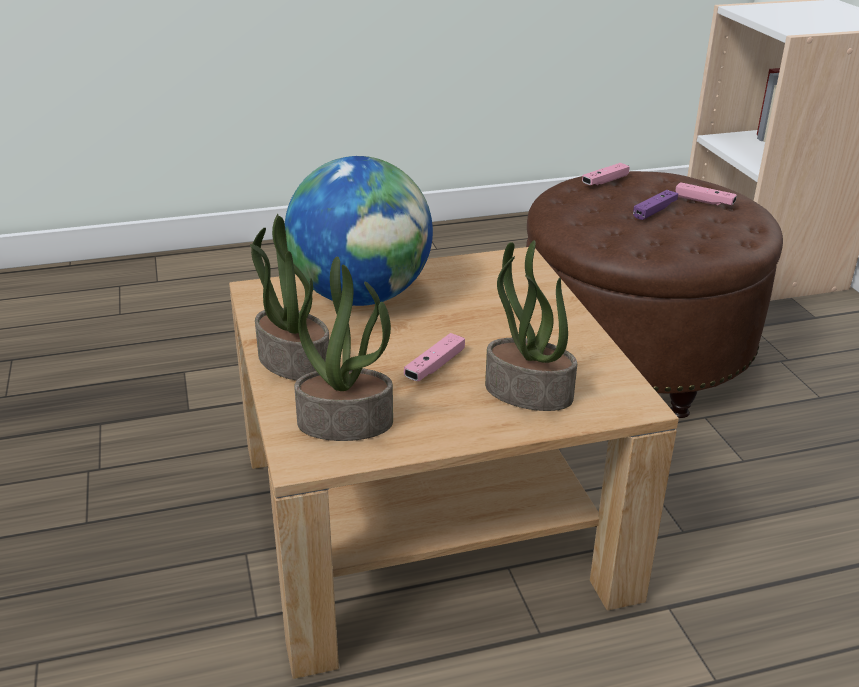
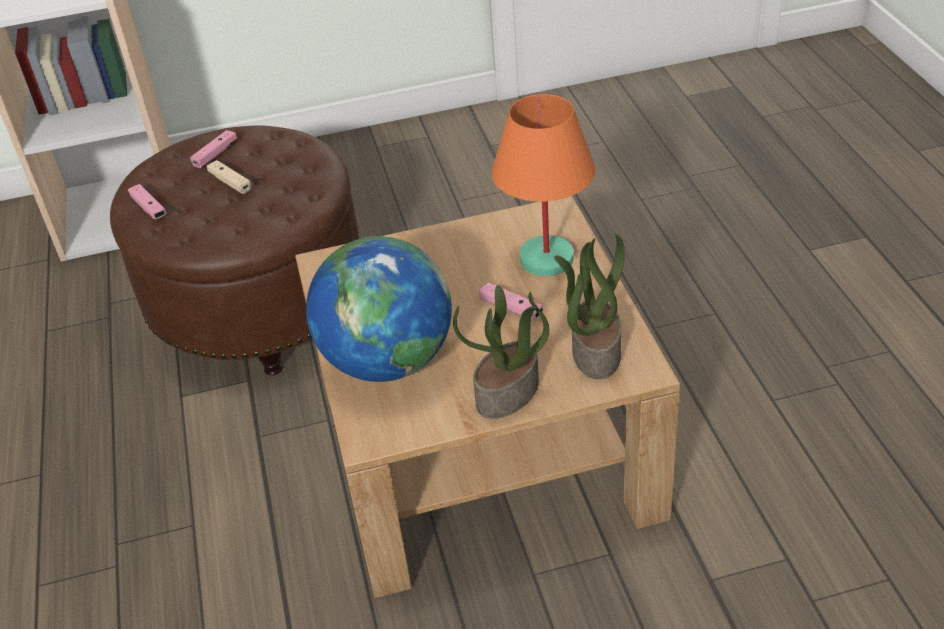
camera: 85 degrees left, 10 degrees up
(527, 393) = (547, 260): potted plant -> orange table lamp
(654, 211) = (230, 182): purple game controller -> beige game controller

